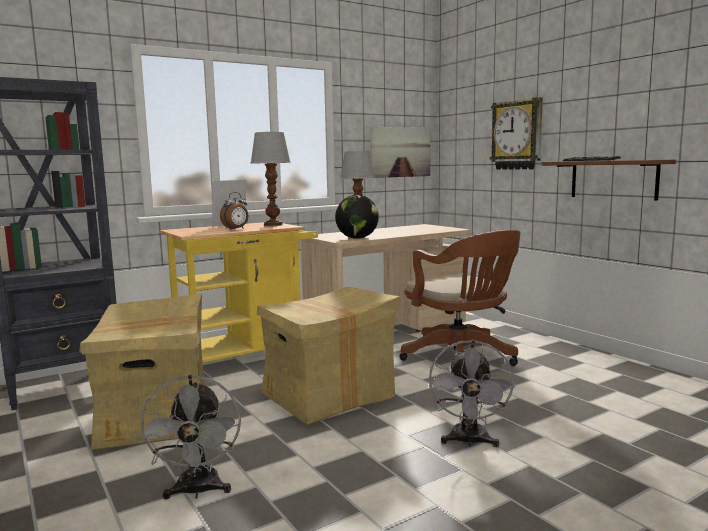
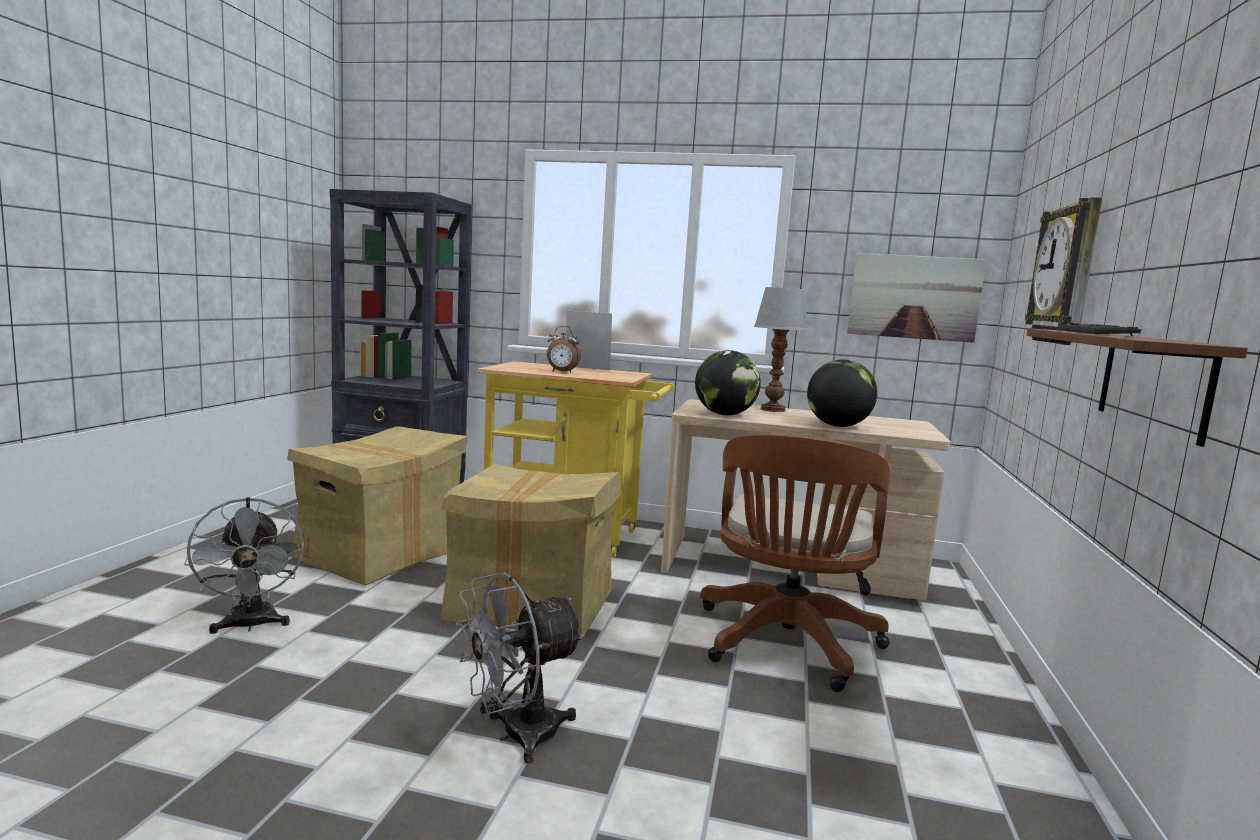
camera: 45 degrees right, 0 degrees up
(197, 491) = (250, 625): grey fan -> grey fan turned 60 degrees counterclockwise
(272, 225) = (620, 375): table lamp -> none
(415, 232) = (837, 426): none -> globe

